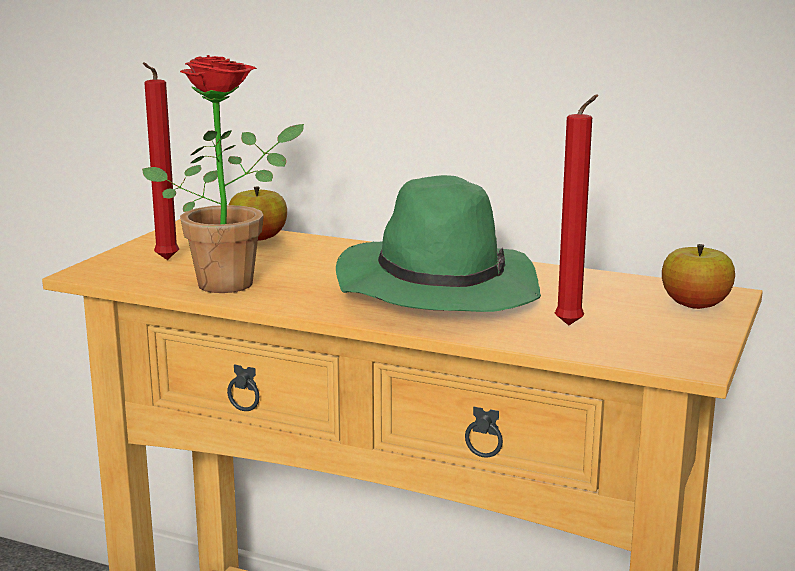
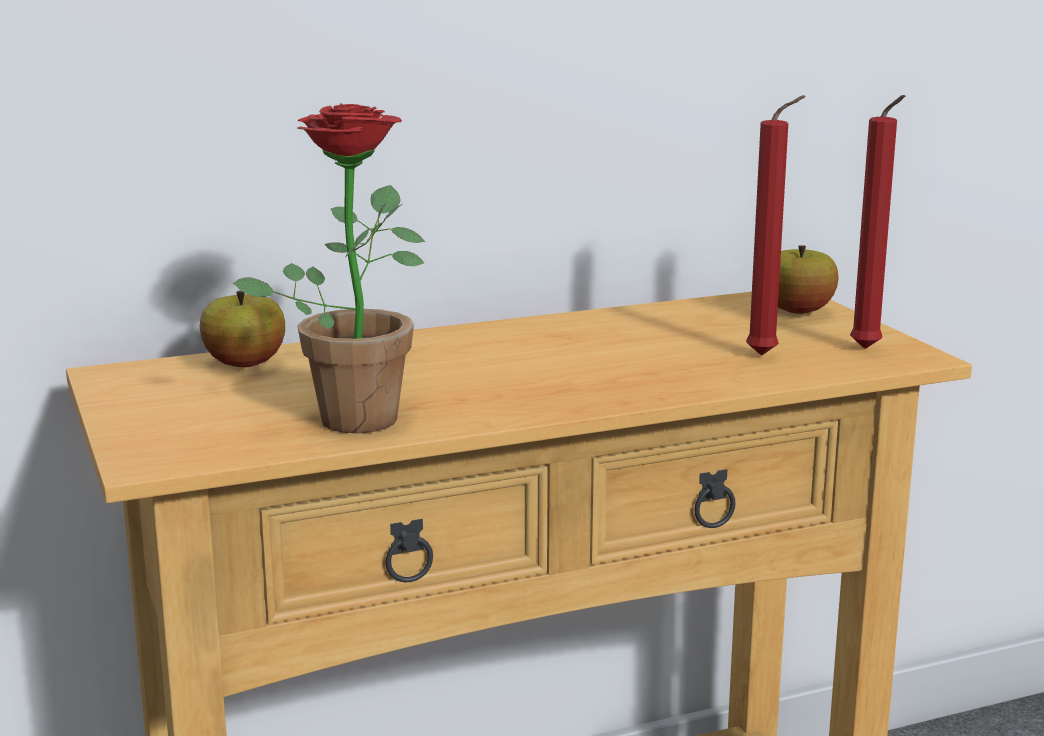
camera: 45 degrees left, 0 degrees up
(165, 261) = (210, 419): red candle -> red candle (868, 350)
(437, 290) = (577, 359): green hat -> none

